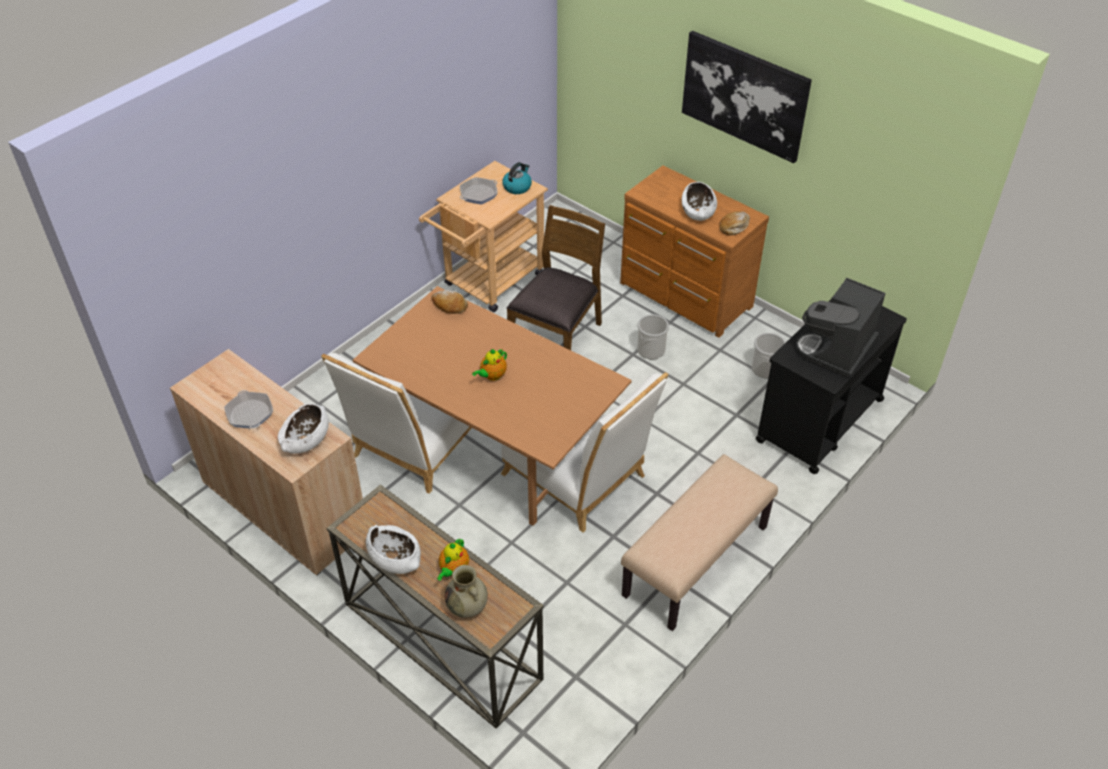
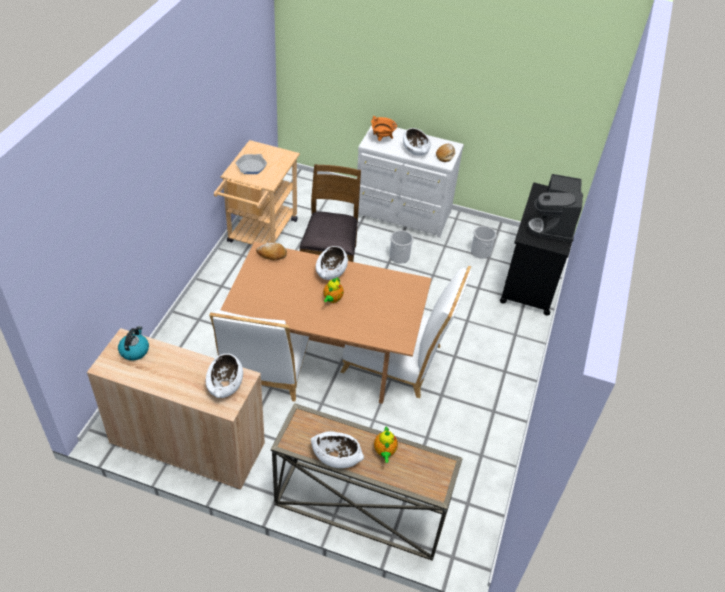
camera: 25 degrees left, 0 degrees up
(250, 413) = (168, 375): frying pan -> none
(467, 608) = (410, 477): beige vase -> none
(510, 341) = (331, 271): none -> white bowl
(517, 187) = (277, 156): kettle -> kettle (134, 350)
(661, 189) = (382, 139): none -> orange cooking pot
(684, 297) = (403, 214): brown dresser -> white dresser
(696, 562) = (505, 397): beige bench -> none
(744, 95) = (441, 59): picture -> none

